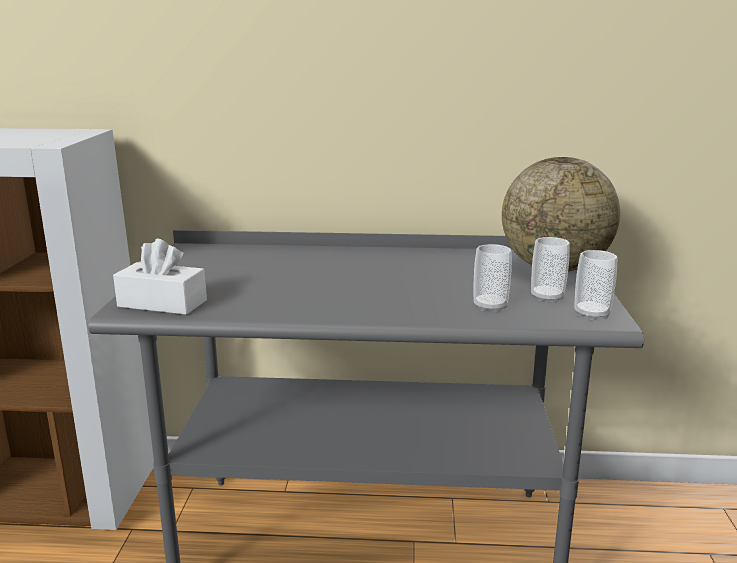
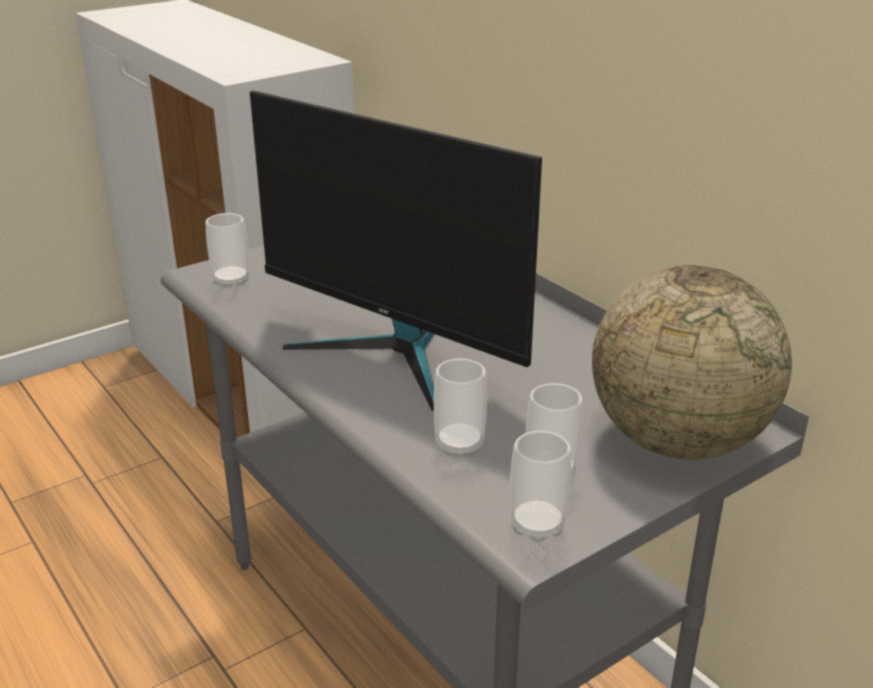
camera: 50 degrees right, 10 degrees up
(162, 303) = (231, 281): white tissue box -> cup
(361, 292) = (394, 353): none -> monitor

